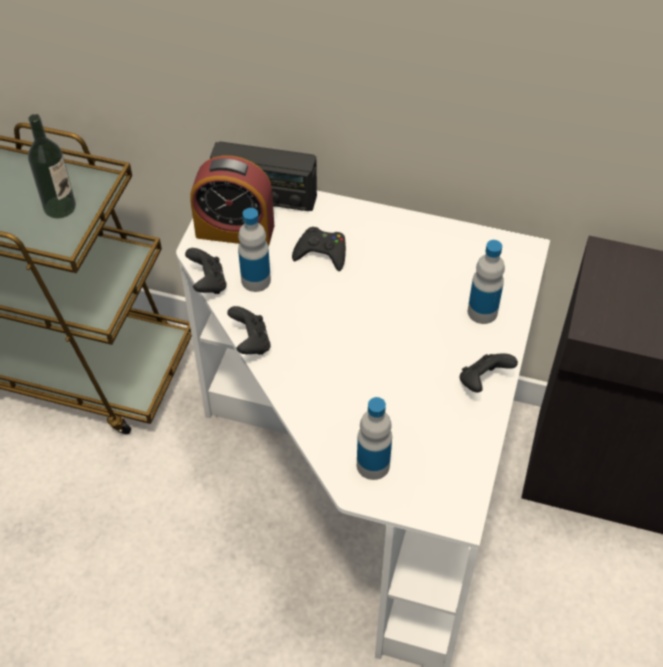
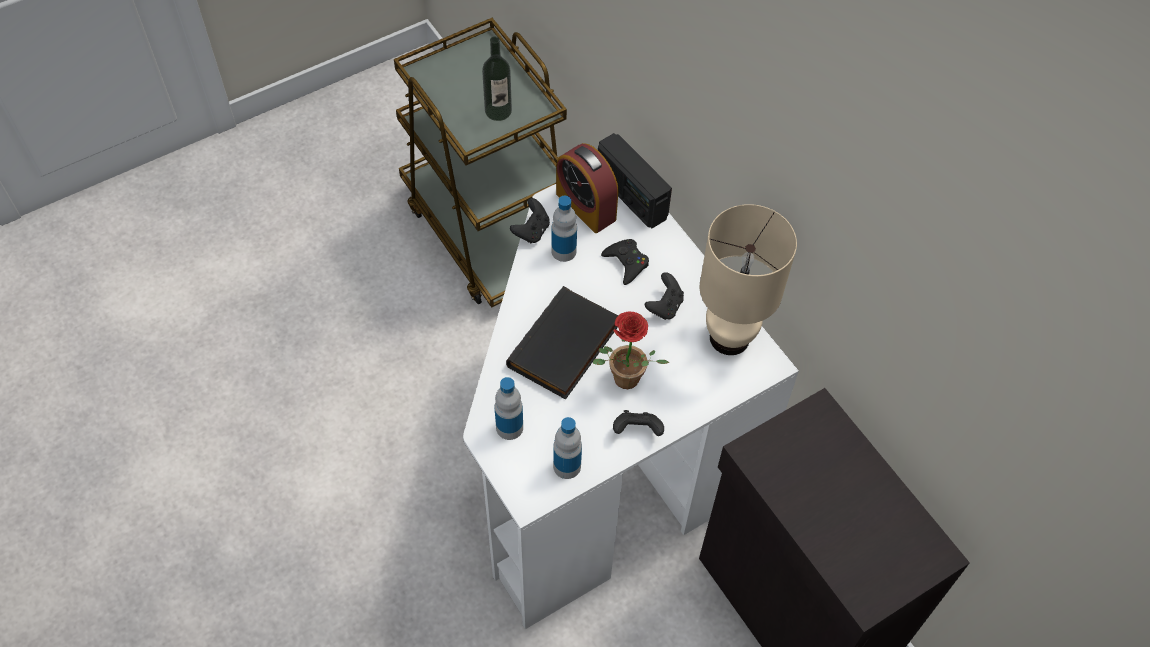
camera: 40 degrees right, 5 degrees up
(251, 343) = (517, 291): black game controller -> black game controller (664, 306)
(346, 359) = (565, 347): none -> black book
(427, 351) = (623, 382): none -> potted plant
(470, 252) = (728, 337): none -> beige table lamp
(482, 312) = (690, 384): bottle -> bottle (567, 466)

